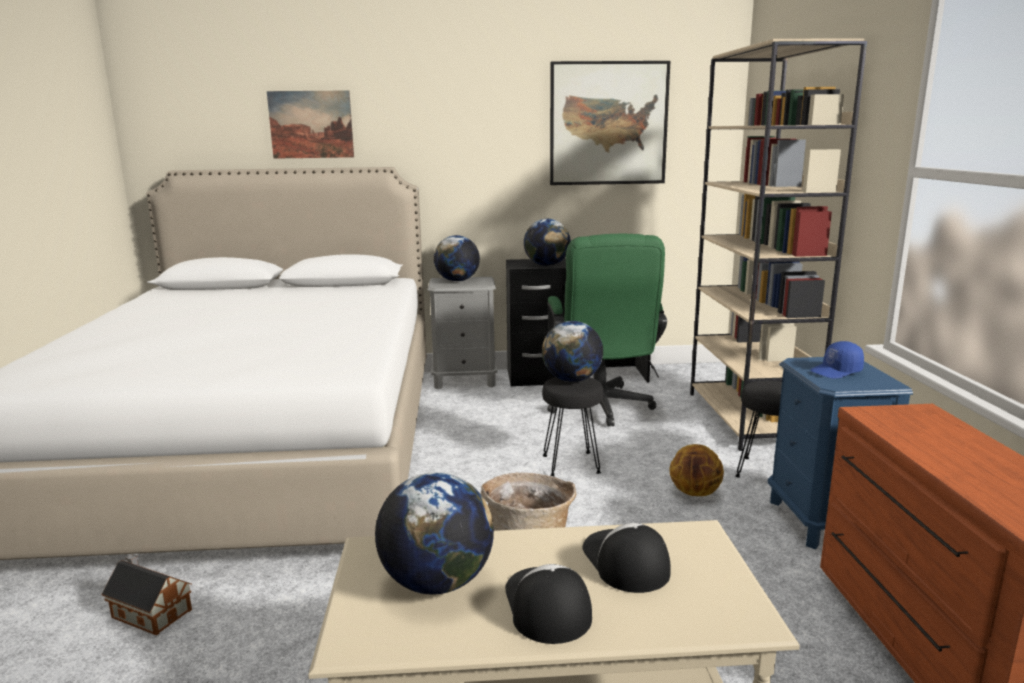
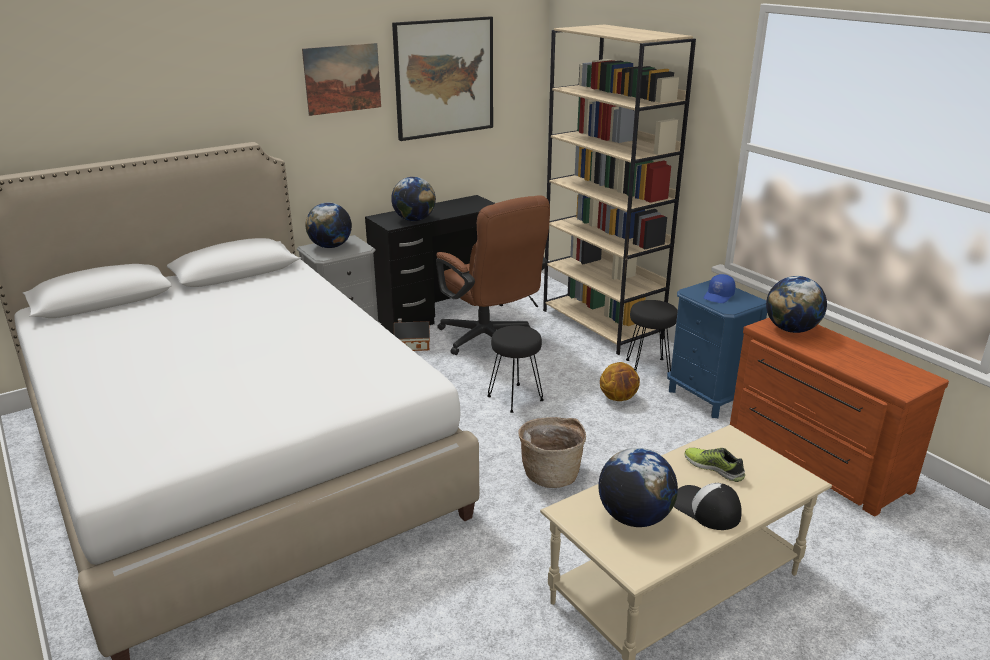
camera: 30 degrees left, 10 degrees up
(150, 612) = (328, 623): toy house -> toy house (411, 345)
(311, 124) = (157, 105): picture -> picture (342, 78)
(572, 380) = (513, 332): globe -> globe (791, 329)
(601, 409) = (489, 341): green office chair -> brown office chair
(624, 561) = (714, 468): cap -> shoe

